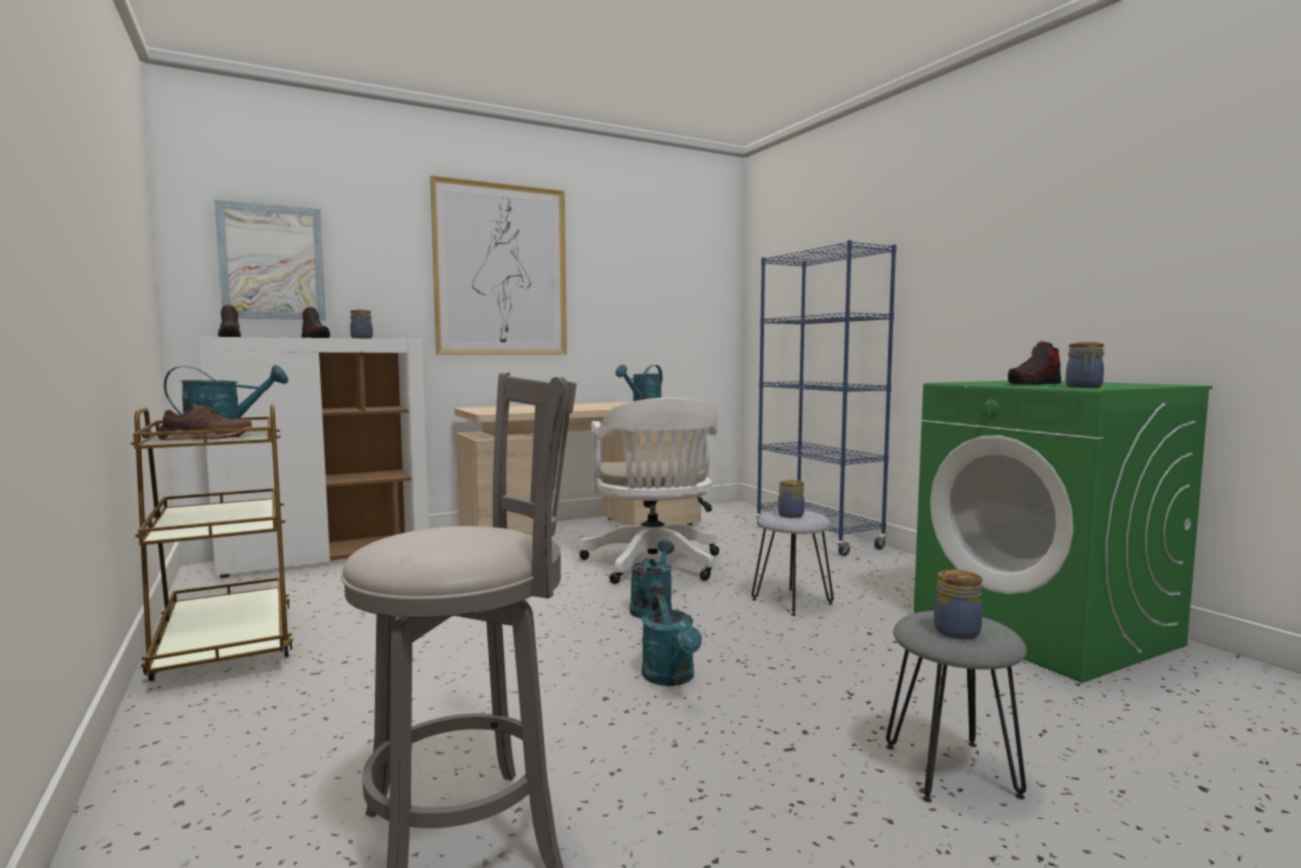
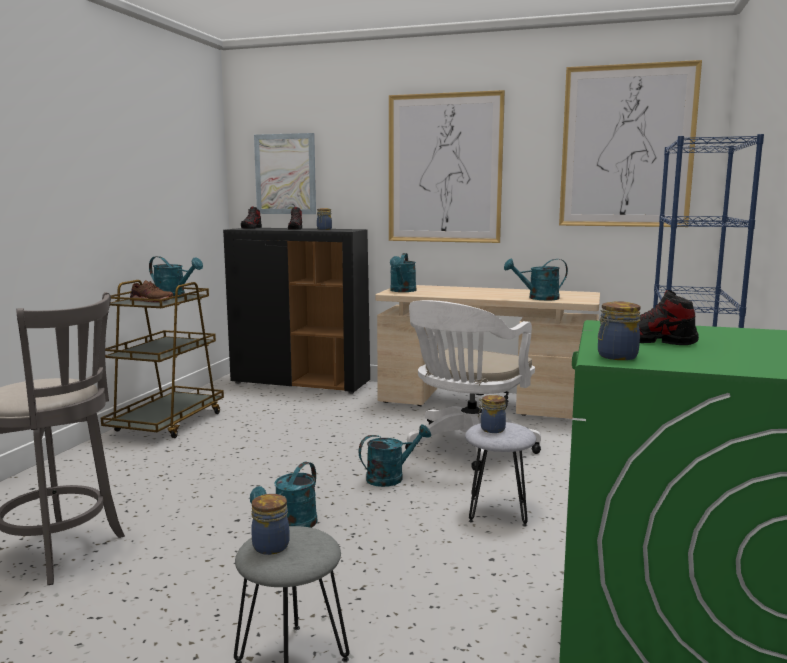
camera: 45 degrees right, 5 degrees up
(328, 557) = (301, 383): white cabinet -> black cabinet
(492, 410) = (402, 291): none -> turquoise watering can
(674, 261) = (626, 147): none -> picture

